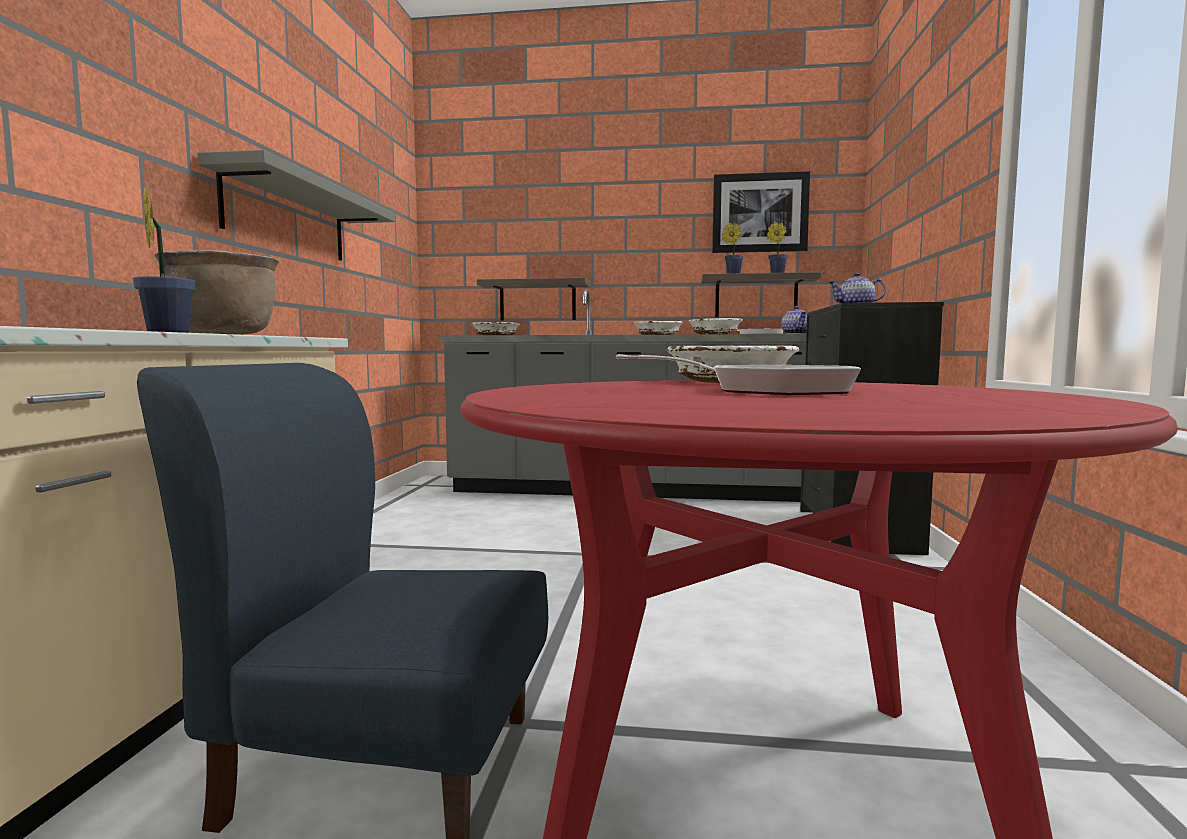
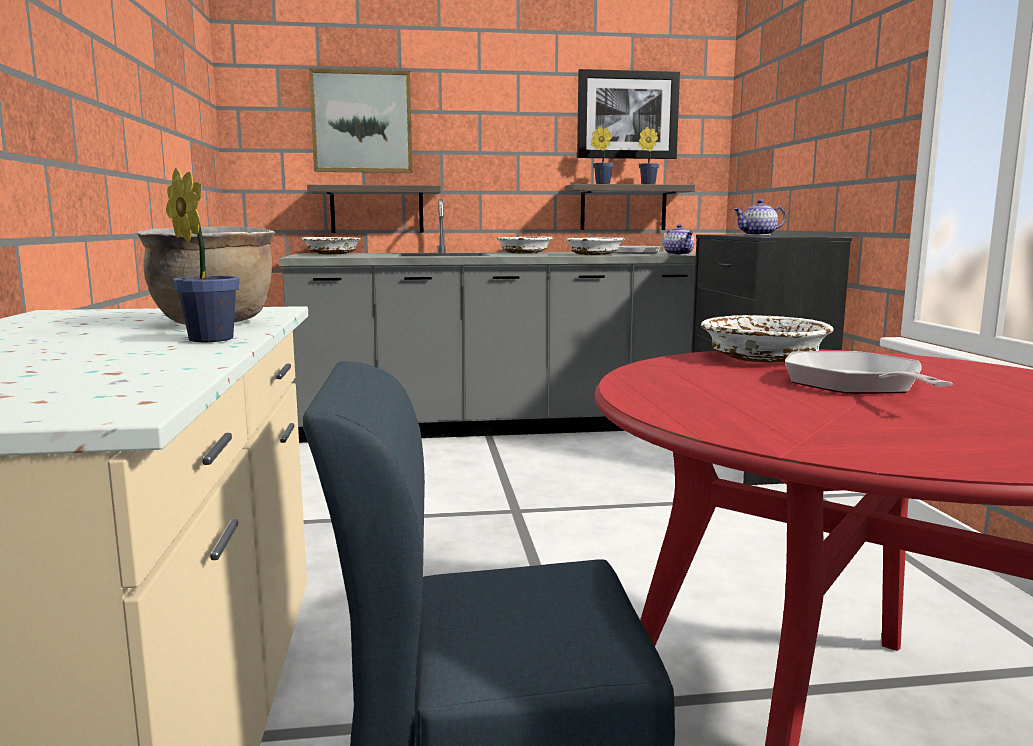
camera: 15 degrees left, 5 degrees up
(287, 218) = (120, 125): grey shelf -> none
(527, 229) = (362, 122): none -> picture
(767, 390) = (856, 385): frying pan -> frying pan turned 90 degrees counterclockwise

